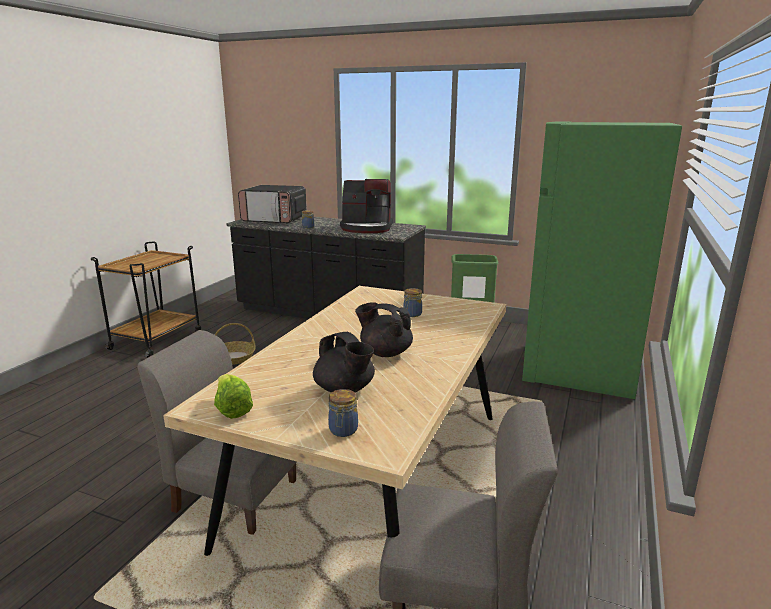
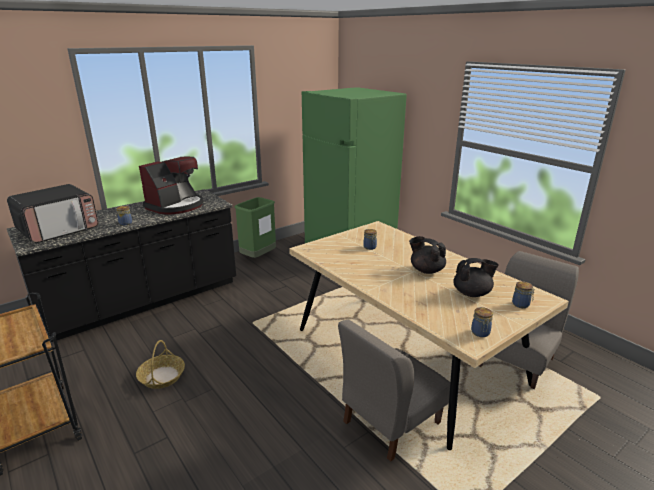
camera: 60 degrees left, 5 degrees up
(232, 409) = (480, 333): lettuce -> jar
(385, 353) = (426, 270): black teapot -> black teapot turned 75 degrees clockwise

